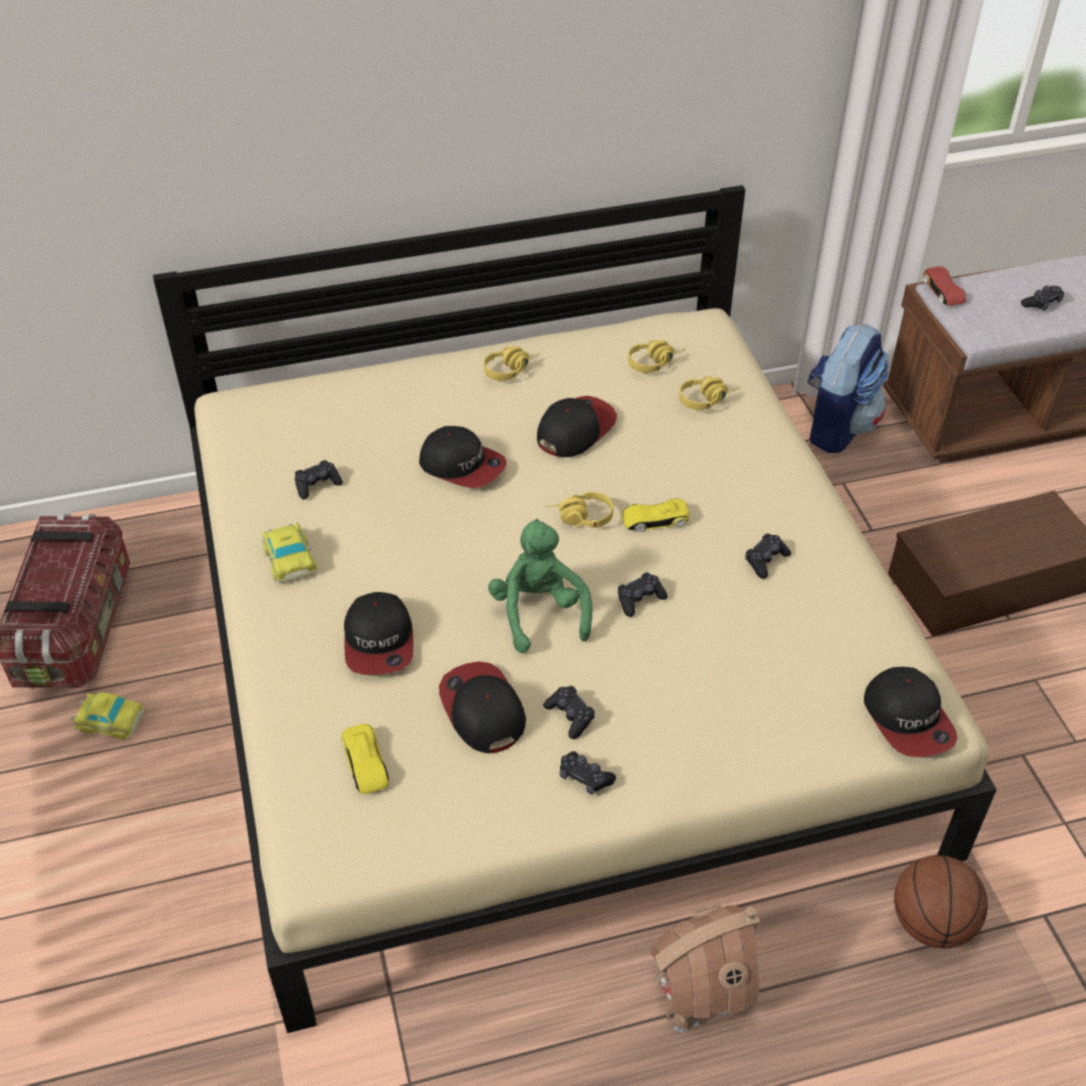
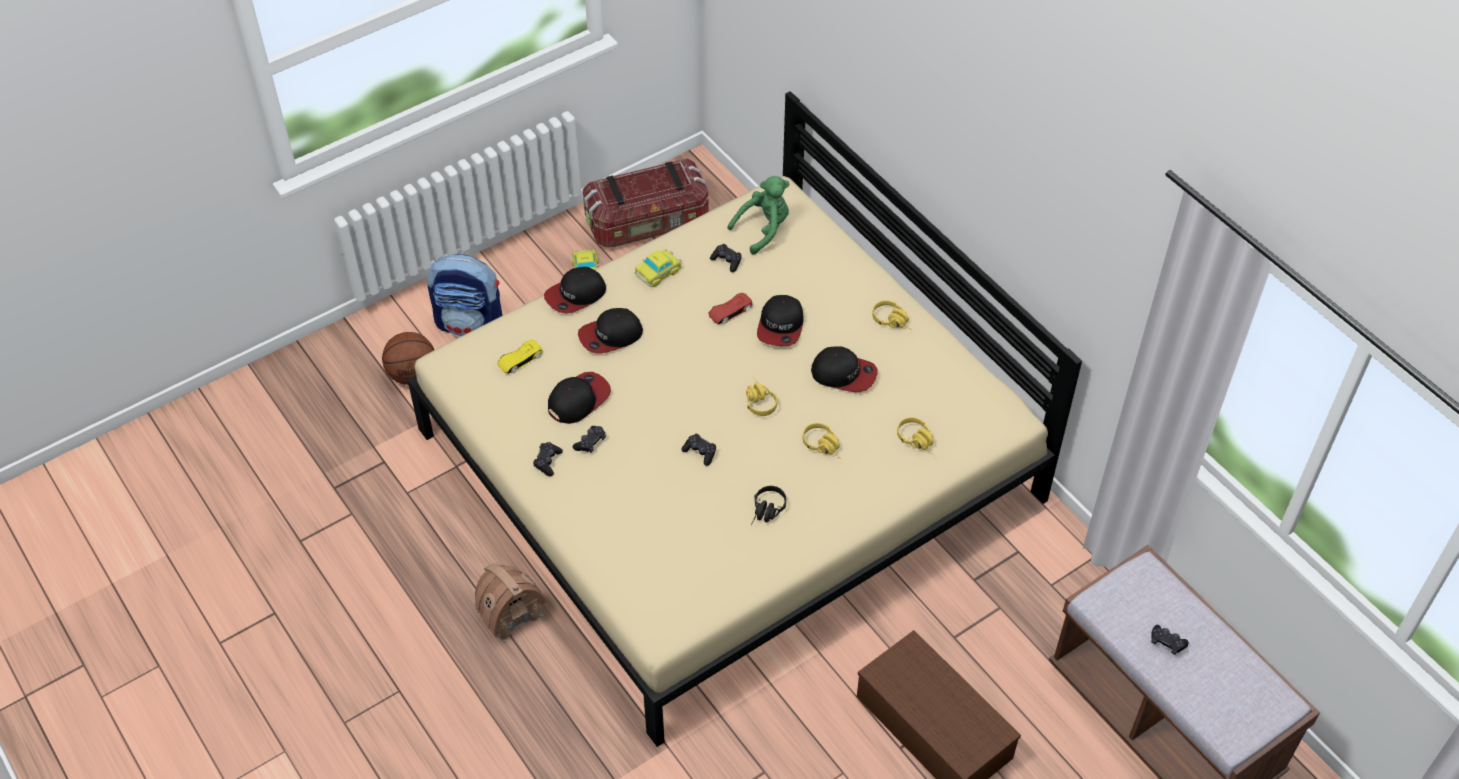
camera: 70 degrees right, 5 degrees up
(539, 613) = (666, 404): green plush toy -> green plush toy (763, 229)
(655, 362) = (944, 400): yellow headphones -> yellow headphones (824, 446)
(655, 519) = (777, 441): yellow toy car -> none
(765, 560) = (767, 512): black game controller -> black headphones
(837, 427) = (1068, 591): backpack -> backpack (471, 324)
(908, 719) = (656, 617): cap -> cap (575, 295)
(930, 922) = (599, 732): basketball -> basketball (413, 374)
(943, 291) = (1142, 568): red toy car -> red toy car (730, 311)

